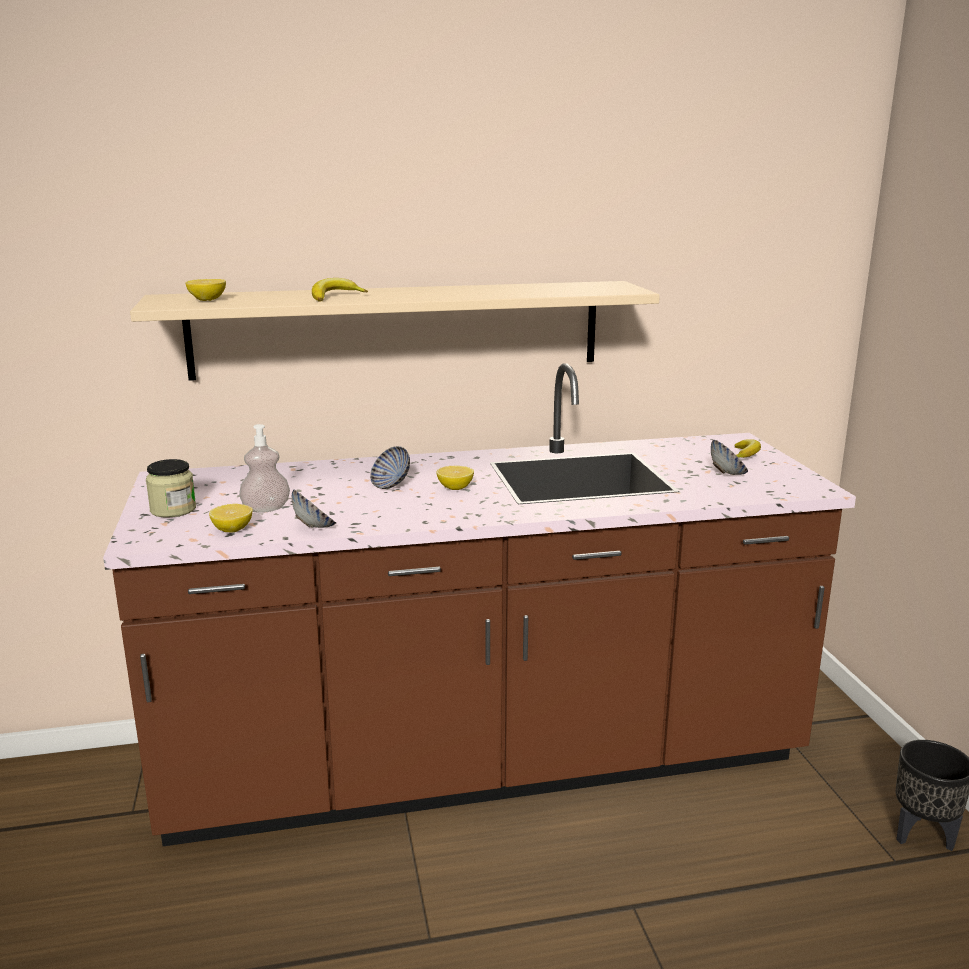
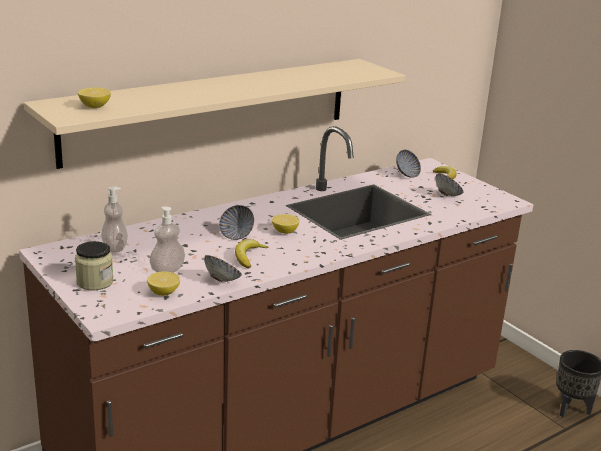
camera: 25 degrees left, 5 degrees up
(238, 481) = (115, 247): none -> soap dispenser
(335, 297) = (189, 95): banana -> banana (248, 257)
(693, 447) = (407, 174): none -> bowl

